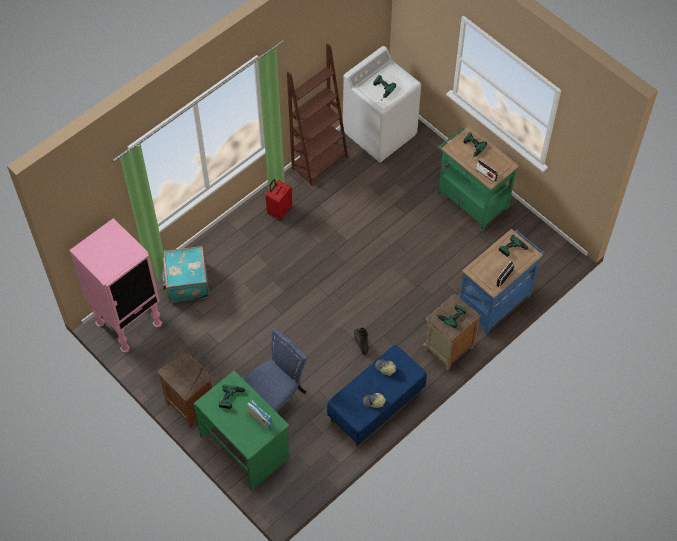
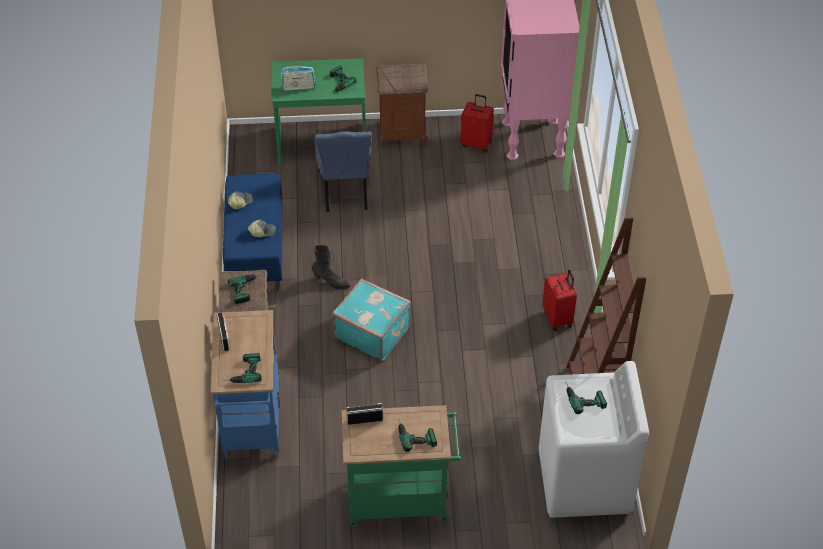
camera: 130 degrees right, 10 degrees down
(162, 352) = (476, 143): none -> red suitcase
(186, 283) = (538, 198): turquoise suitcase -> turquoise suitcase (372, 332)

